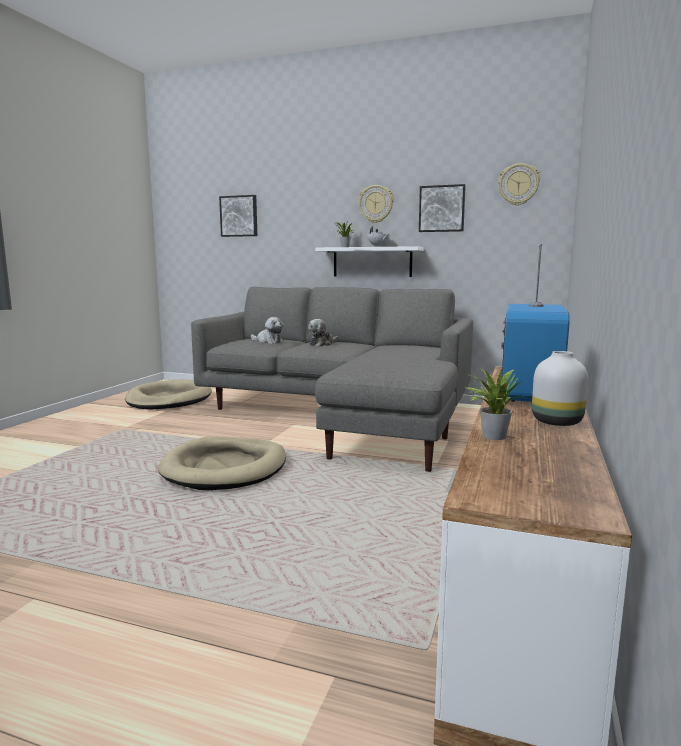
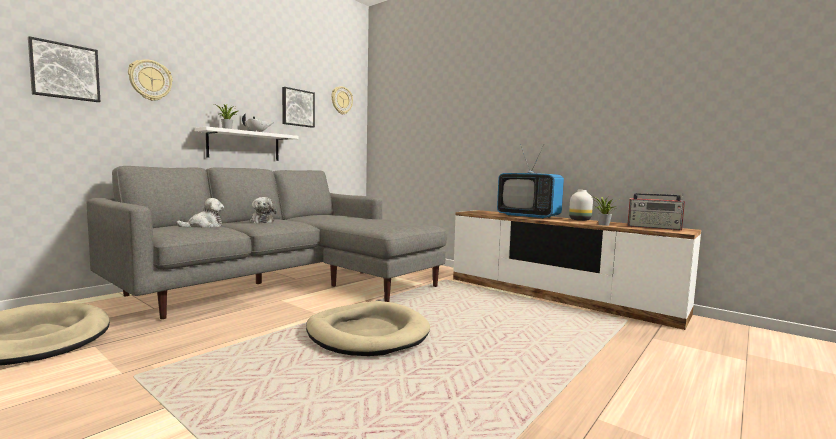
camera: 70 degrees left, 5 degrees down
(376, 204) = (246, 93): wall clock -> wall clock (150, 80)
(540, 477) = (654, 227): none -> radio

